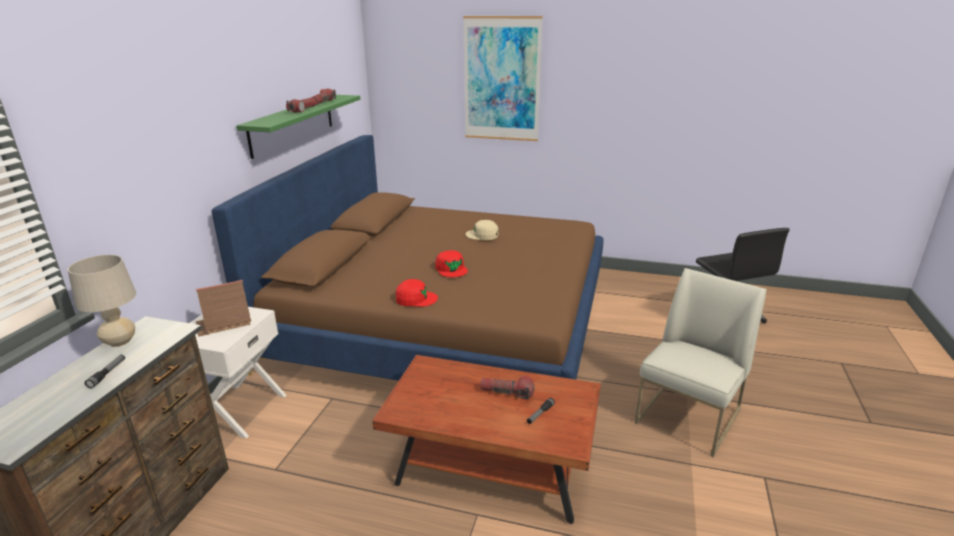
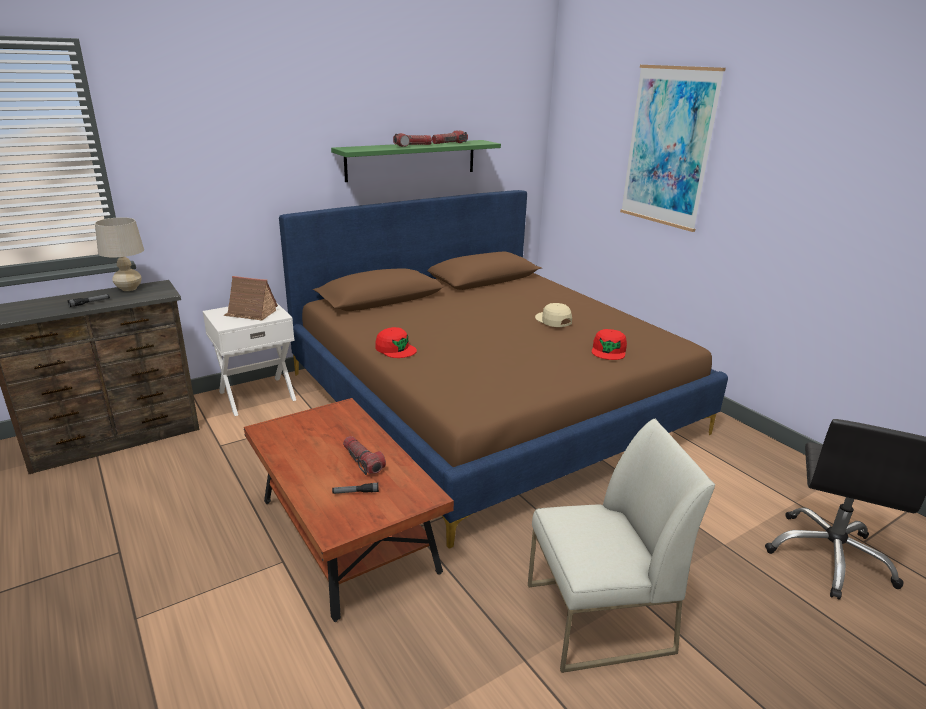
camera: 40 degrees right, 0 degrees up
(451, 269) = (466, 337): red cap -> red cap (609, 350)

